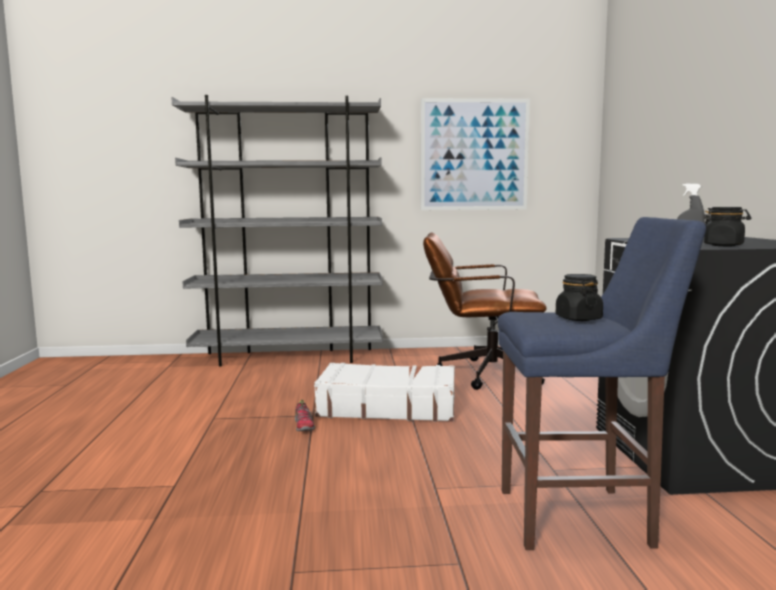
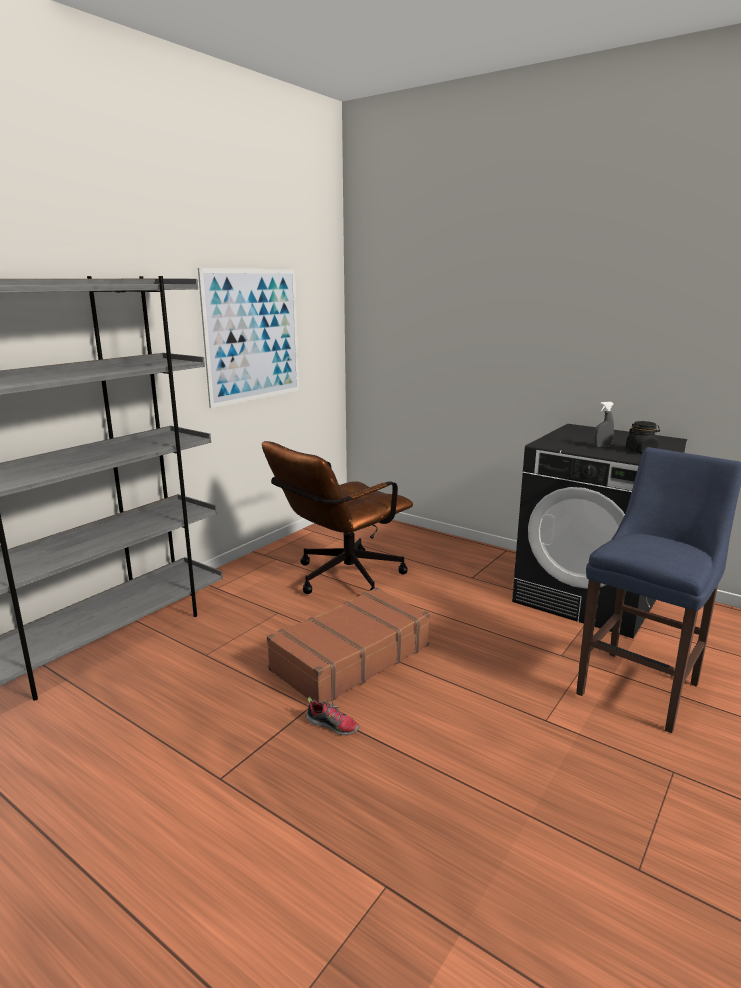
camera: 50 degrees left, 10 degrees up
(387, 407) = (349, 657): white suitcase -> brown suitcase
(578, 318) = (663, 545): black jar -> none

